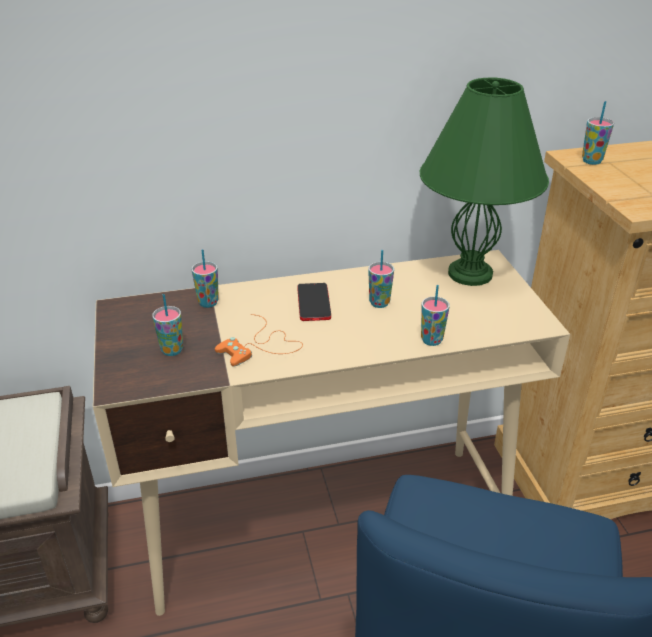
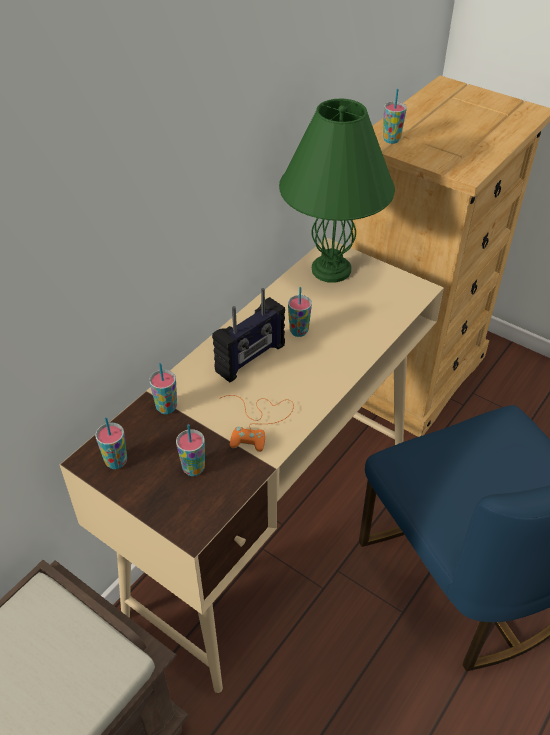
camera: 40 degrees left, 10 degrees up
(314, 303) = (251, 359): phone -> radio
(431, 340) = (369, 343): cup -> cup (116, 461)

